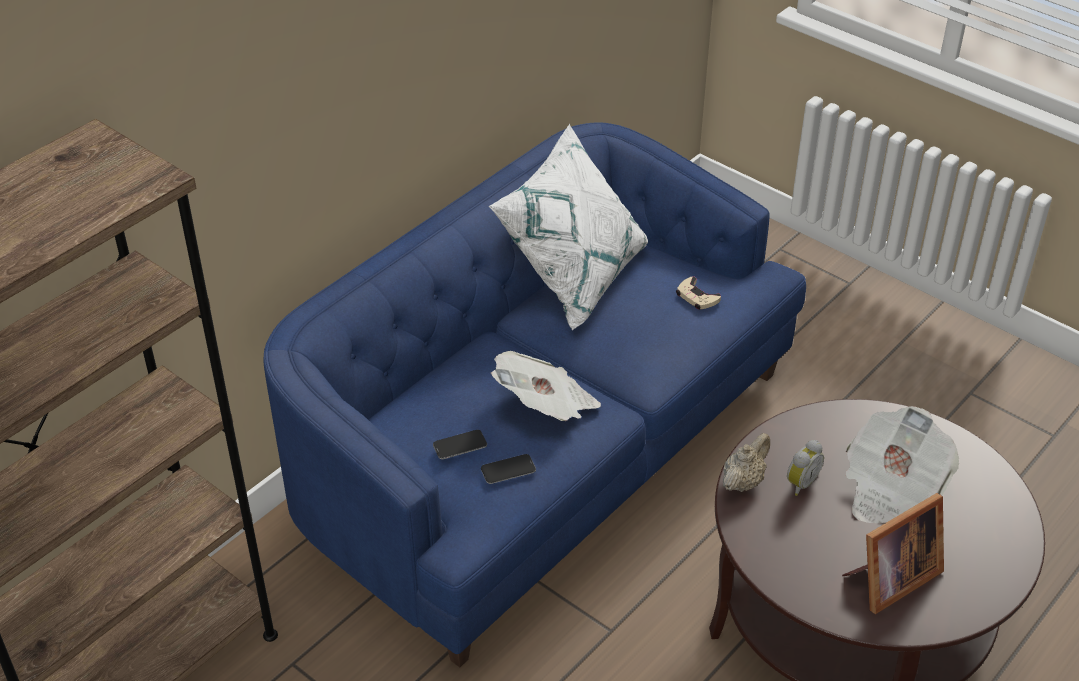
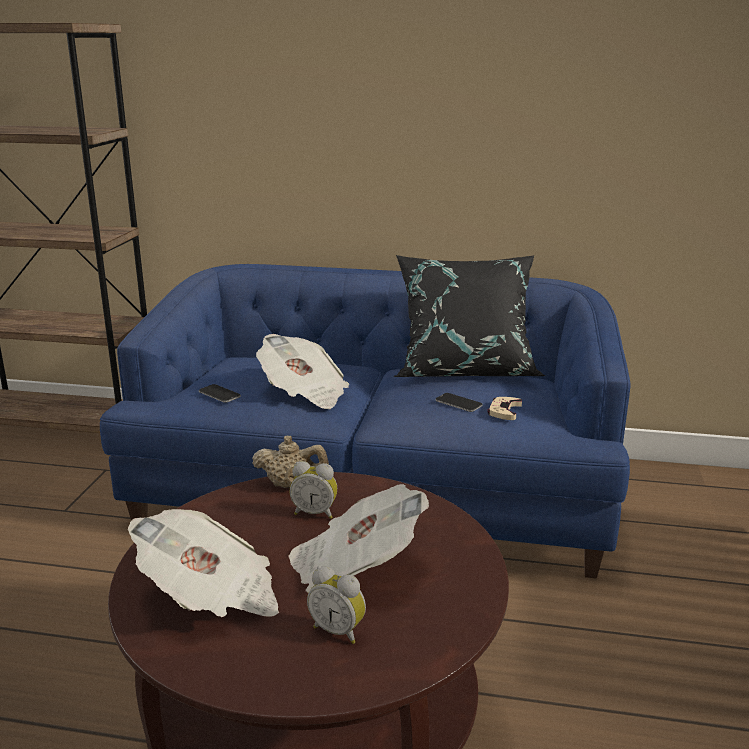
camera: 60 degrees right, 20 degrees down
(460, 445) = (231, 375): phone -> phone (458, 403)
(573, 275) = (465, 369): white pillow -> black pillow
(889, 580) = (212, 596): picture frame -> newspaper
(963, 525) = (338, 630): none -> alarm clock

